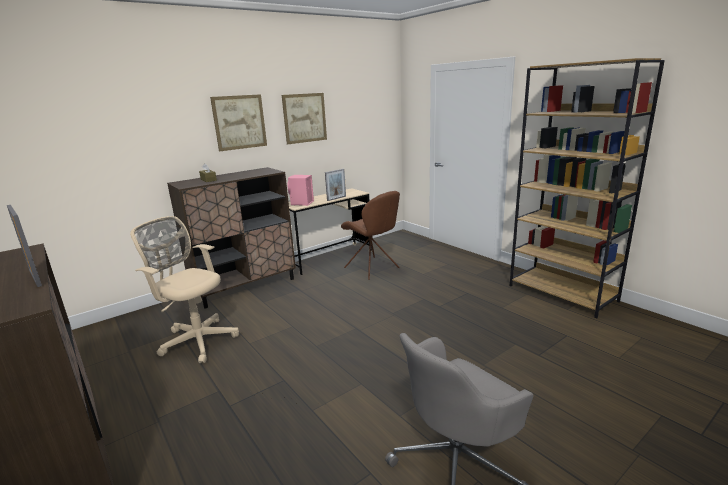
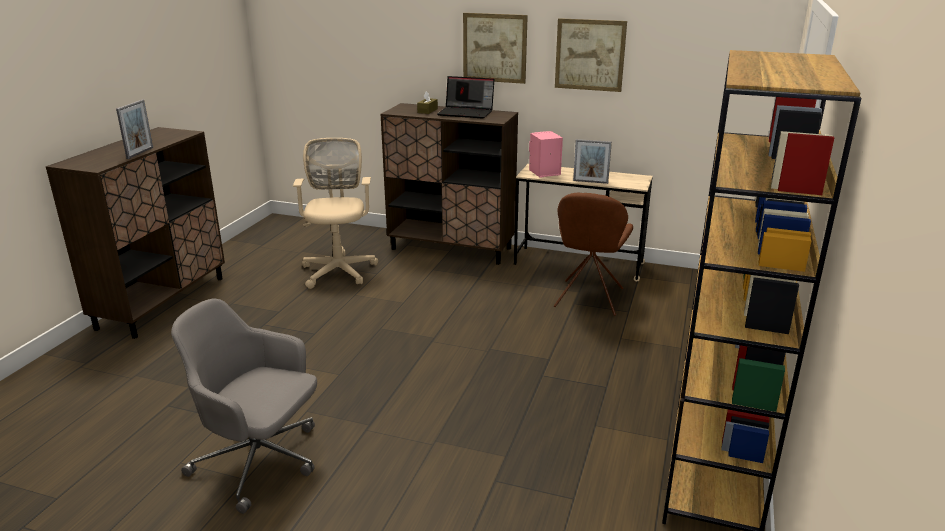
camera: 55 degrees right, 5 degrees up
(239, 174) = (466, 112): none -> laptop

